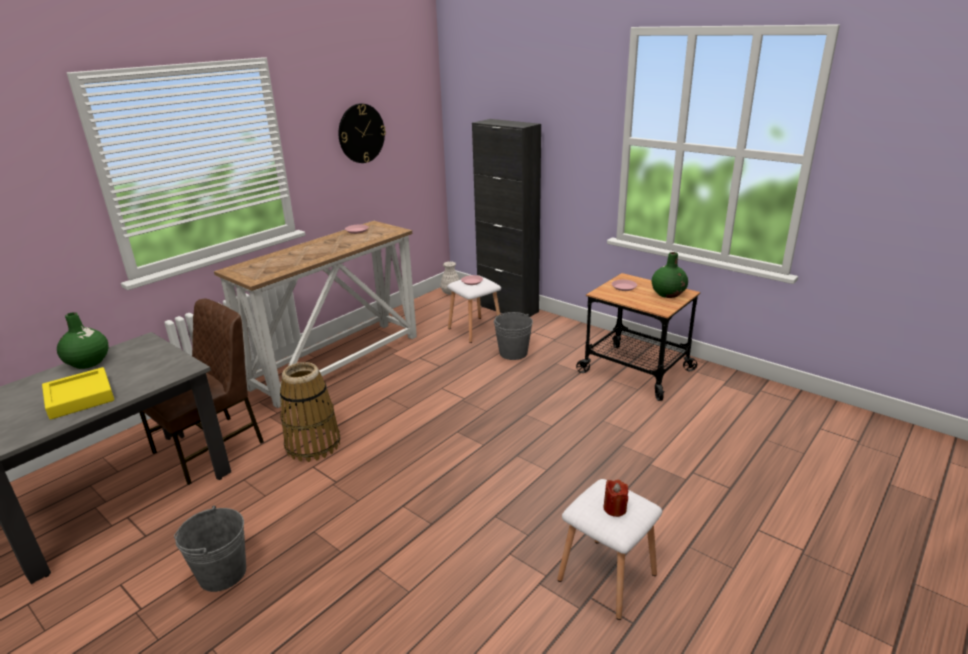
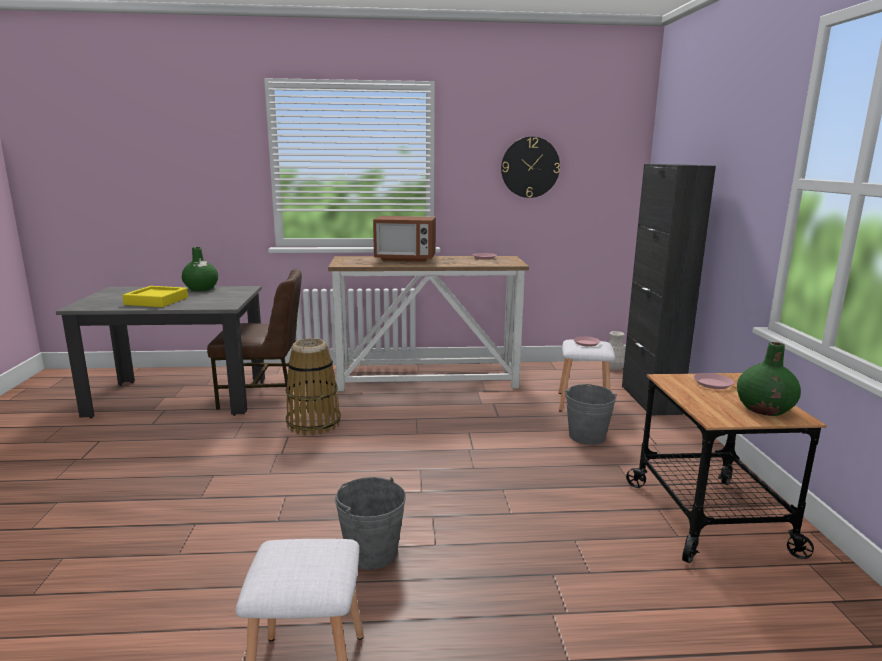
camera: 45 degrees right, 10 degrees down
(222, 573) = (136, 466): grey bucket -> grey bucket (372, 553)
(294, 253) = (405, 259): none -> microwave
(614, 508) = (296, 566): red candle -> none

